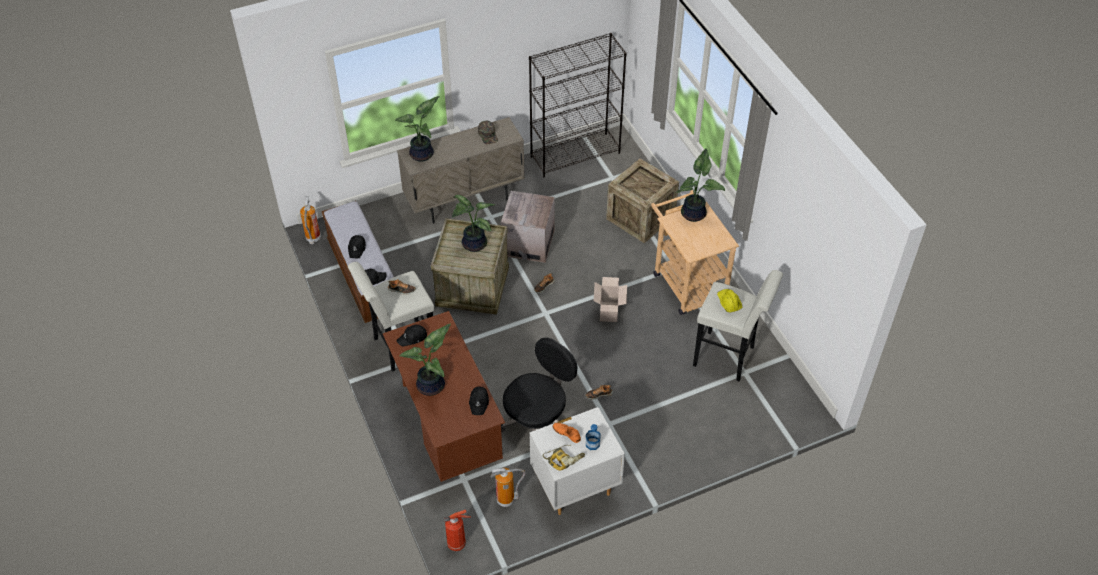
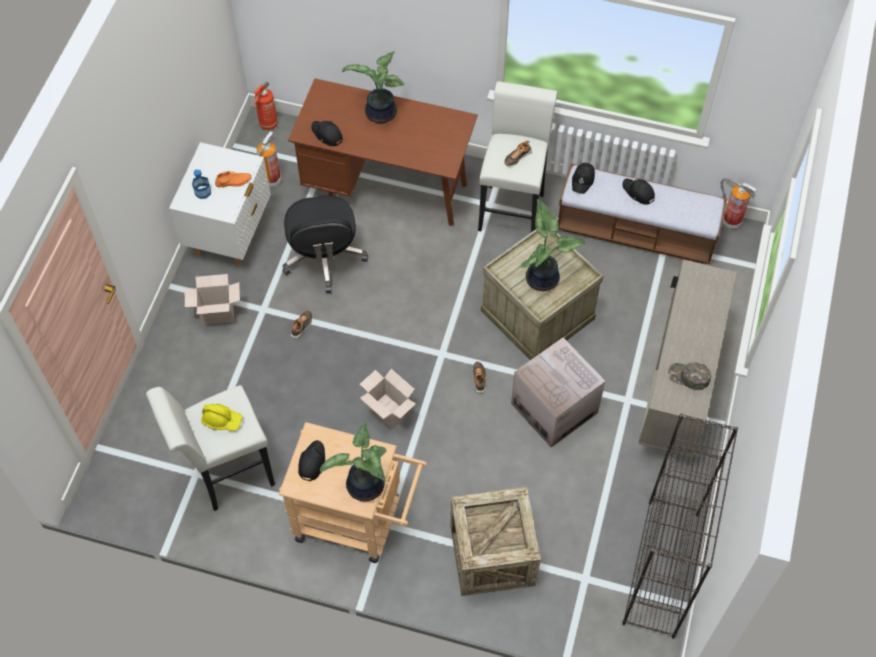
camera: 130 degrees right, 10 degrees up
(412, 338) = (449, 132): black cap -> black cap (311, 462)
(423, 154) = (707, 291): potted plant -> none
(564, 458) = (212, 163): power drill -> none
(639, 446) = (216, 314): none -> cardboard box

